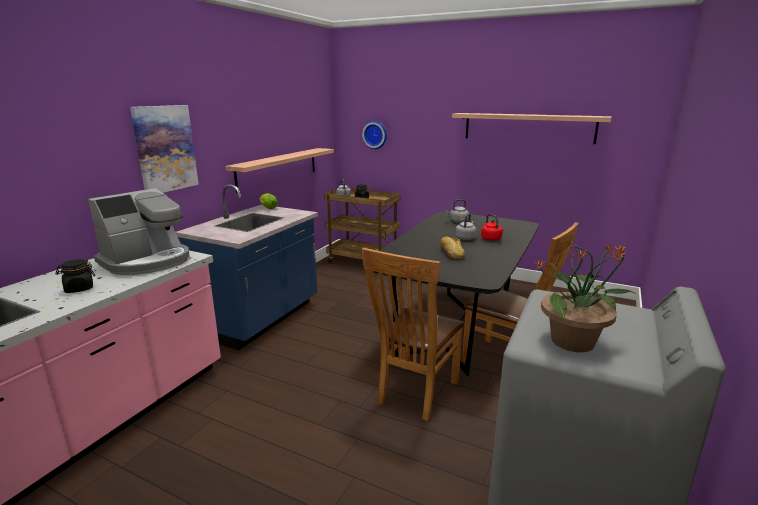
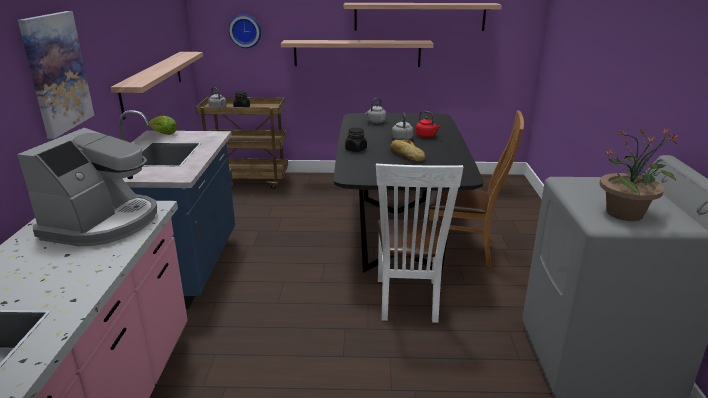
camera: 25 degrees left, 5 degrees up
(79, 289) = (61, 273): black jar -> black jar (355, 149)
(414, 394) = (408, 302): brown chair -> white chair
(466, 159) = (357, 53): none -> shelf

